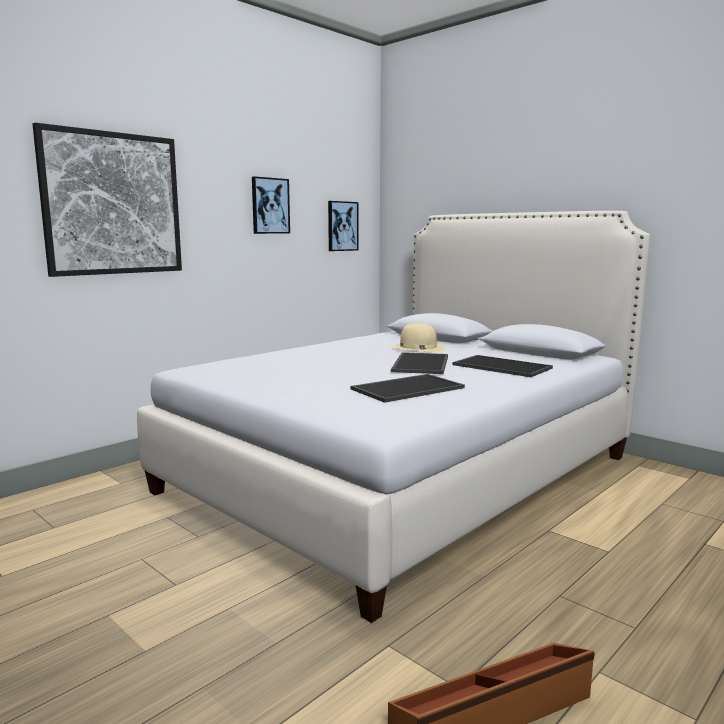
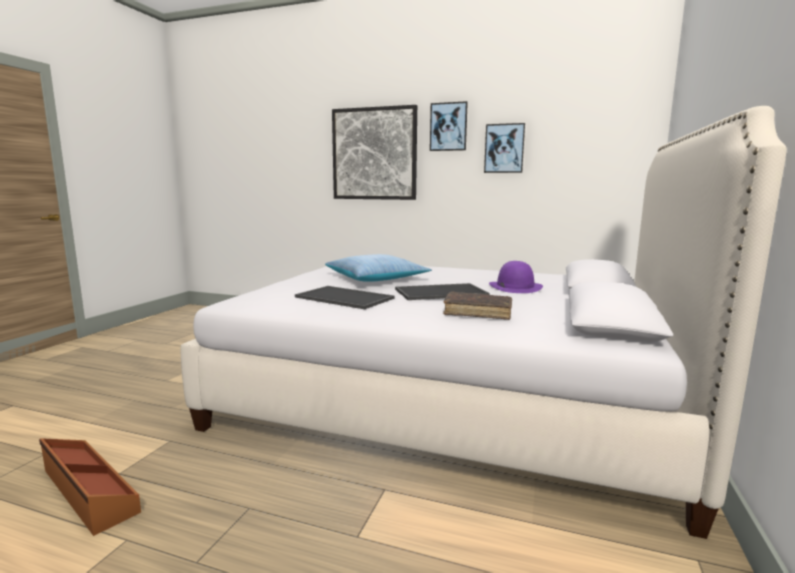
camera: 65 degrees right, 0 degrees up
(324, 371) = (376, 278): none -> pillow
(342, 226) = (597, 164): picture -> picture (448, 127)
(418, 348) = (515, 287): beige hat -> purple hat
(500, 366) = (477, 312): tray -> brown book

